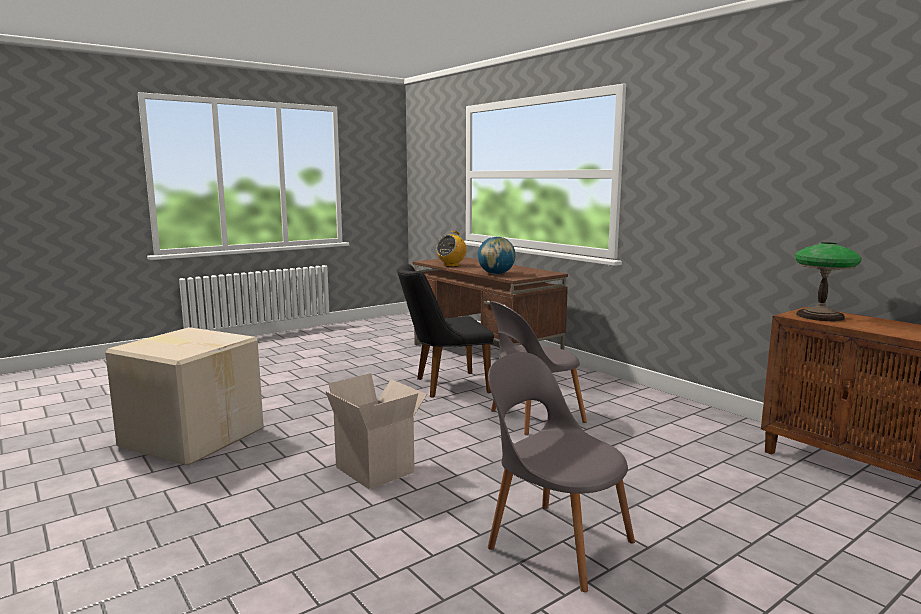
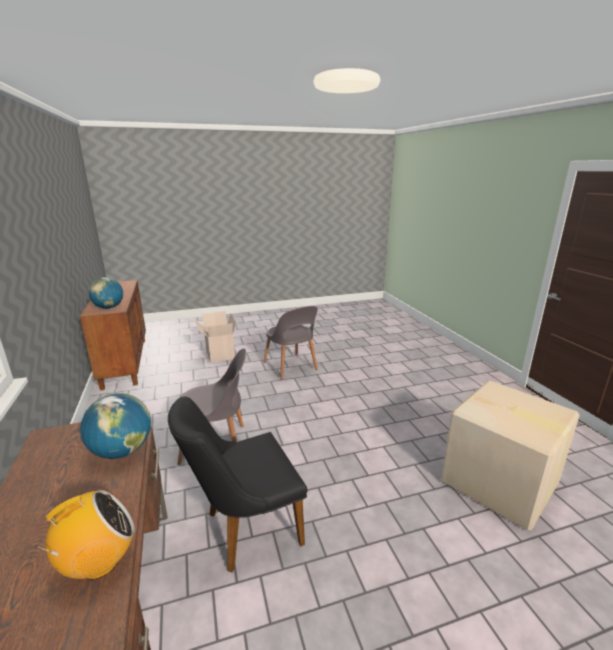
camera: 160 degrees left, 10 degrees up
(377, 469) = (351, 416): cardboard box -> cardboard box (219, 354)
(444, 385) = (244, 530): black chair -> black chair turned 150 degrees clockwise
(820, 316) = (109, 307): table lamp -> globe

